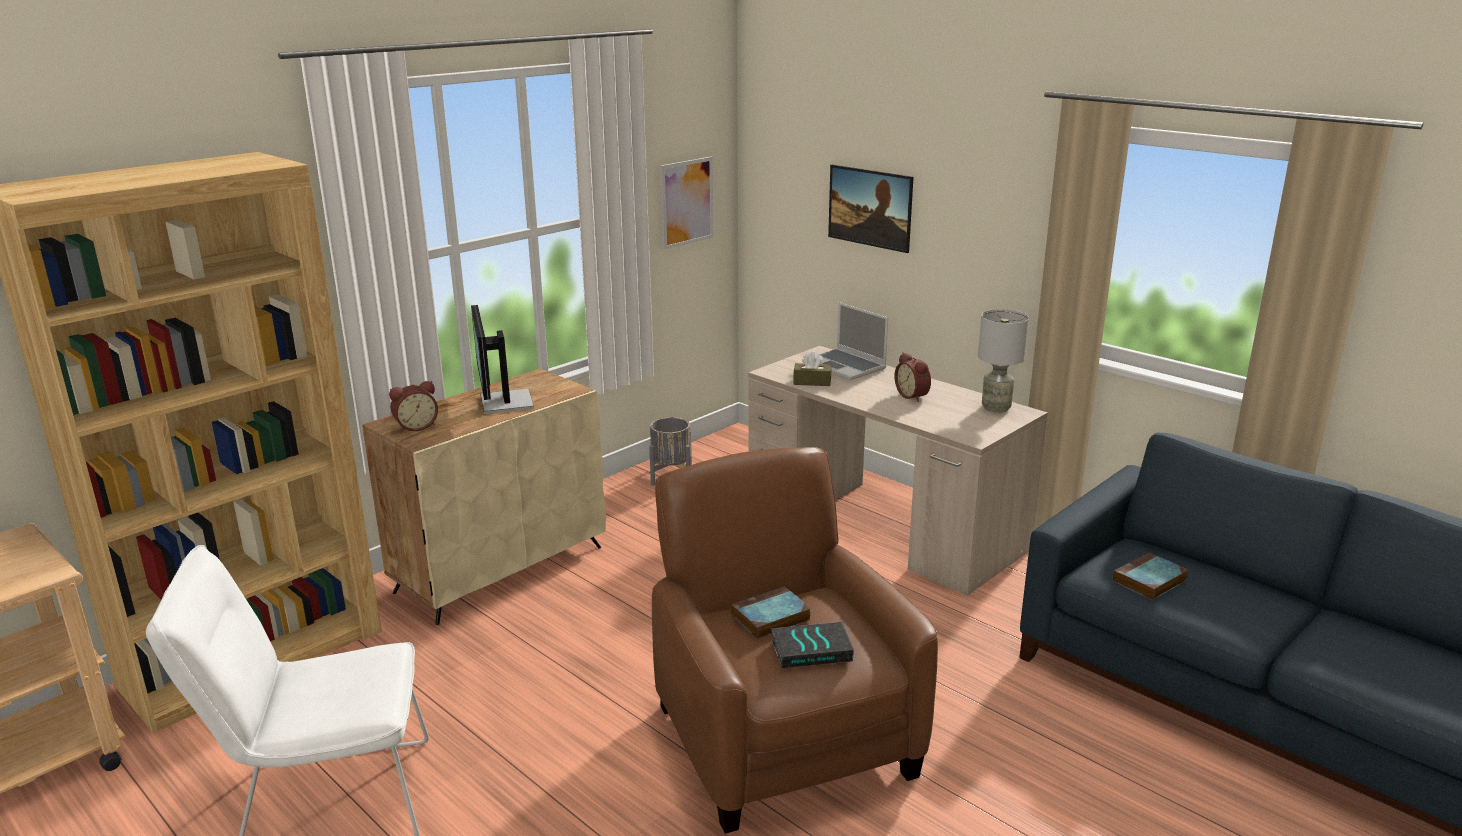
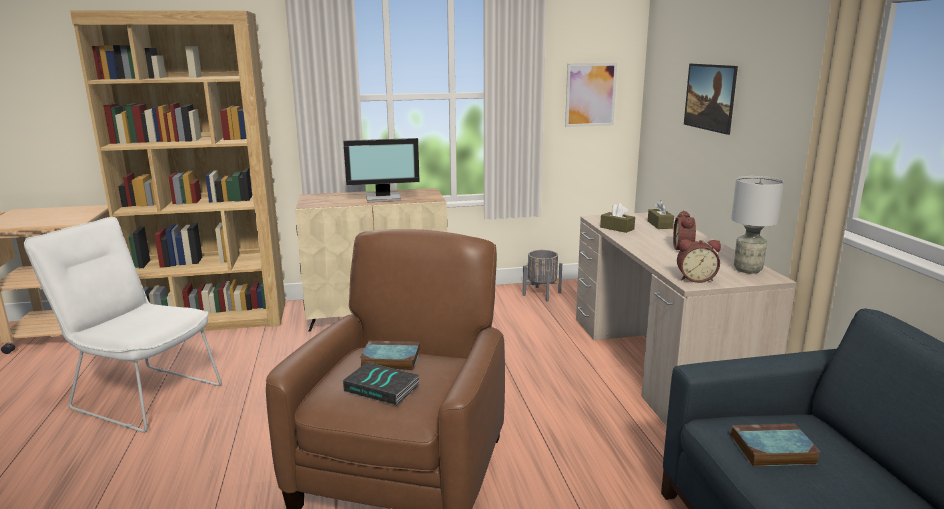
camera: 35 degrees right, 5 degrees down
(416, 426) = (320, 199): alarm clock -> alarm clock (695, 279)
(503, 403) = (384, 198): monitor -> monitor turned 120 degrees counterclockwise
(845, 366) = (660, 225): laptop -> brown tissue box

